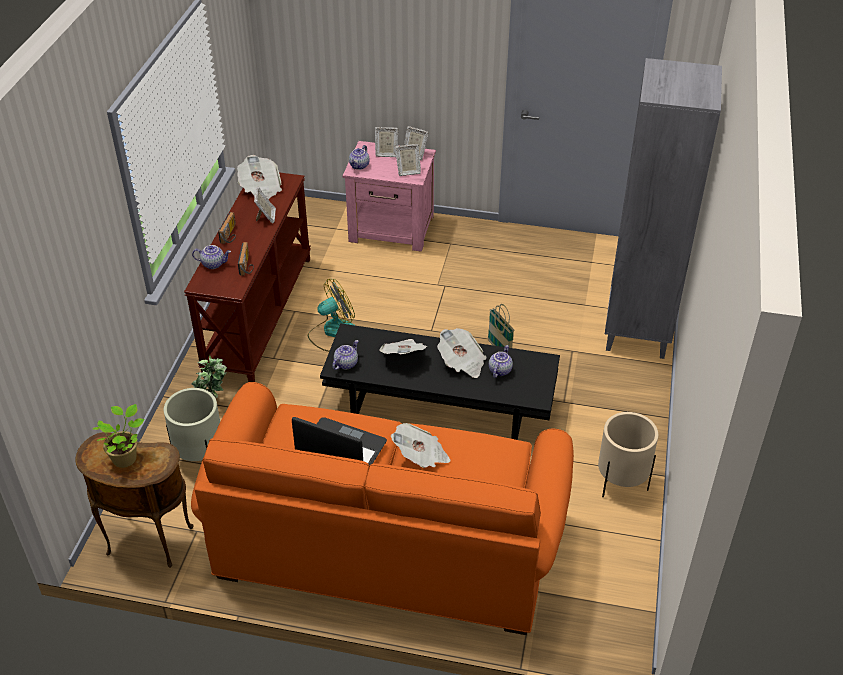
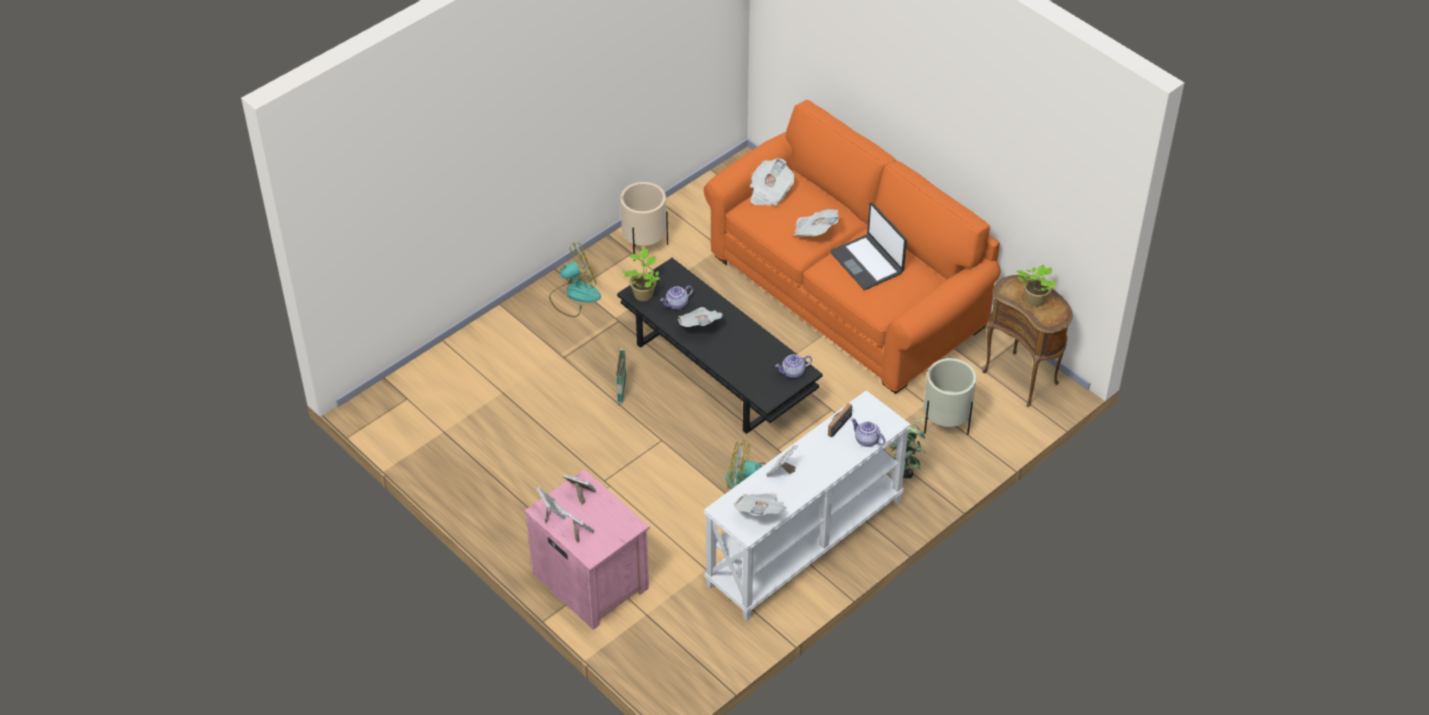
camera: 145 degrees left, 5 degrees up
(230, 235) = (829, 467): radio -> none
(258, 314) = (805, 544): brown console table -> white console table
(359, 166) = (621, 529): teapot -> none
(403, 356) = (741, 355): newspaper -> newspaper (769, 192)
(537, 365) = (643, 293): none -> potted plant
(624, 403) = (574, 295): none -> fan
(638, 331) = (490, 344): grey bookcase -> none

